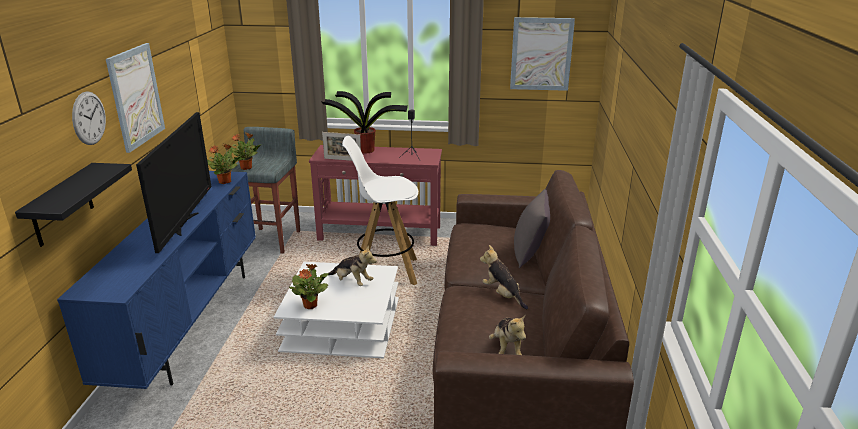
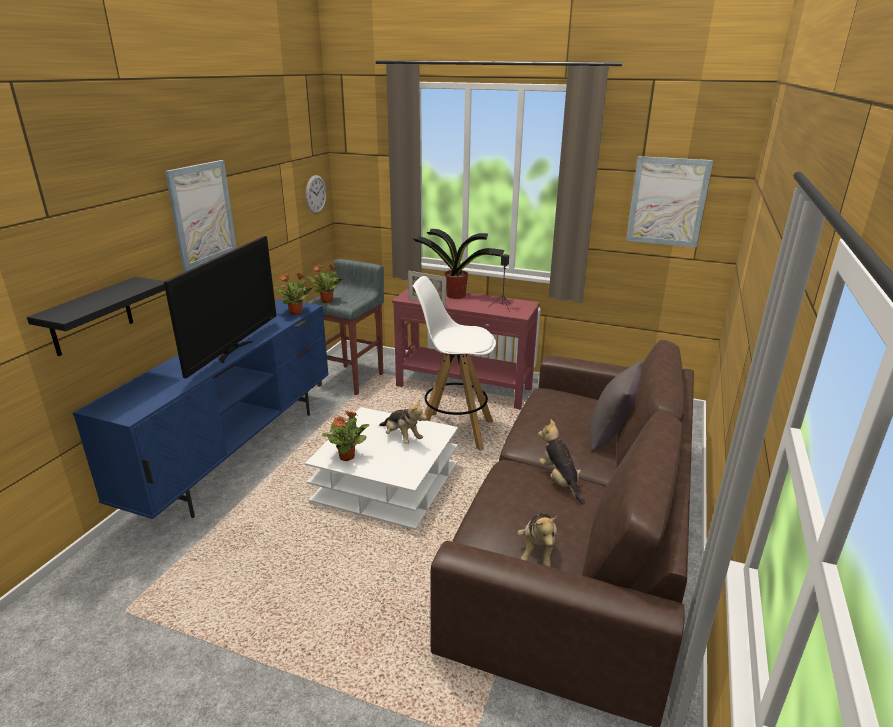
camera: 15 degrees right, 0 degrees up
(89, 118) = (136, 230): wall clock -> wall clock (316, 194)

